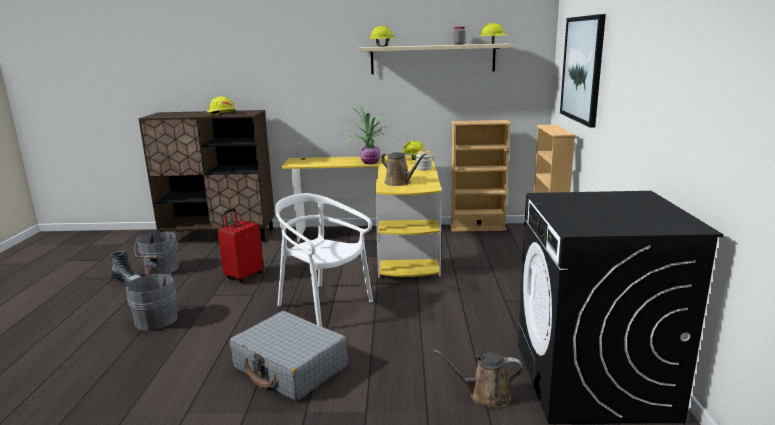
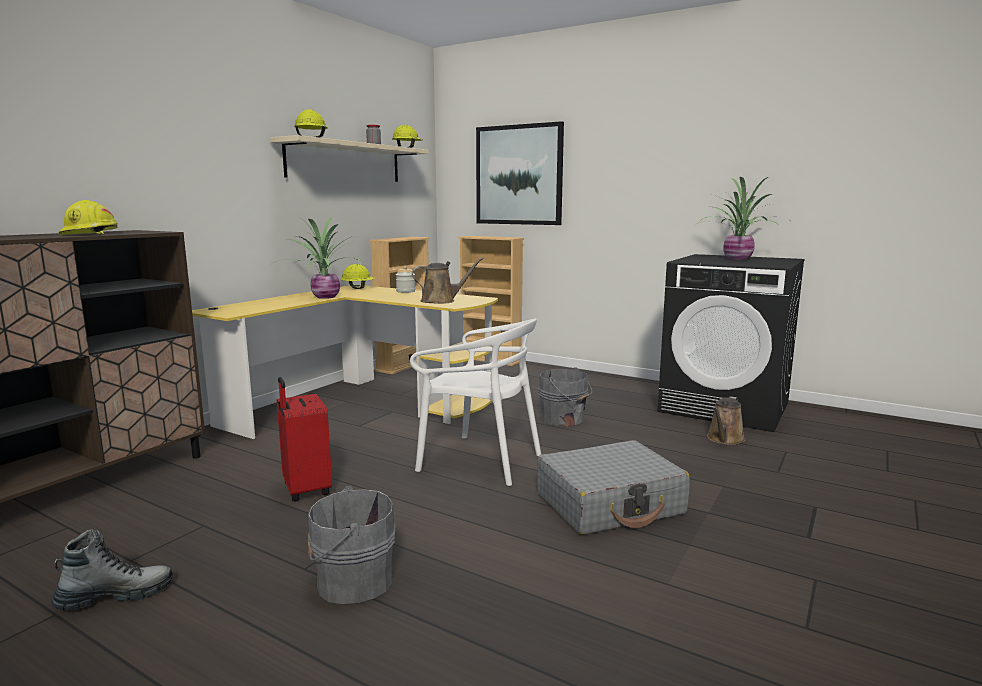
camera: 60 degrees left, 5 degrees down
(160, 270) = (129, 555): grey bucket -> grey bucket (564, 419)
(324, 305) = (480, 461): white chair -> white chair turned 135 degrees counterclockwise
(625, 209) = (737, 259): none -> potted plant

